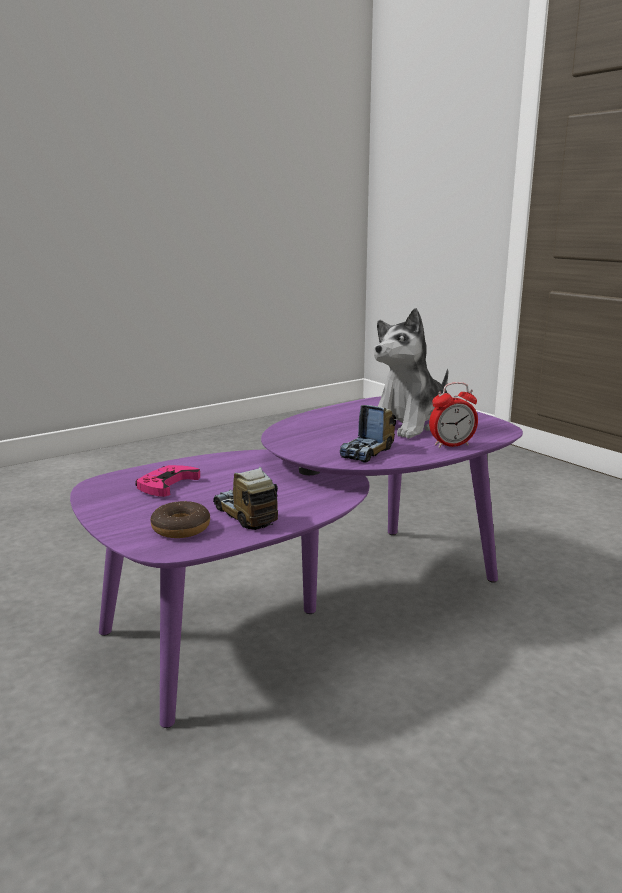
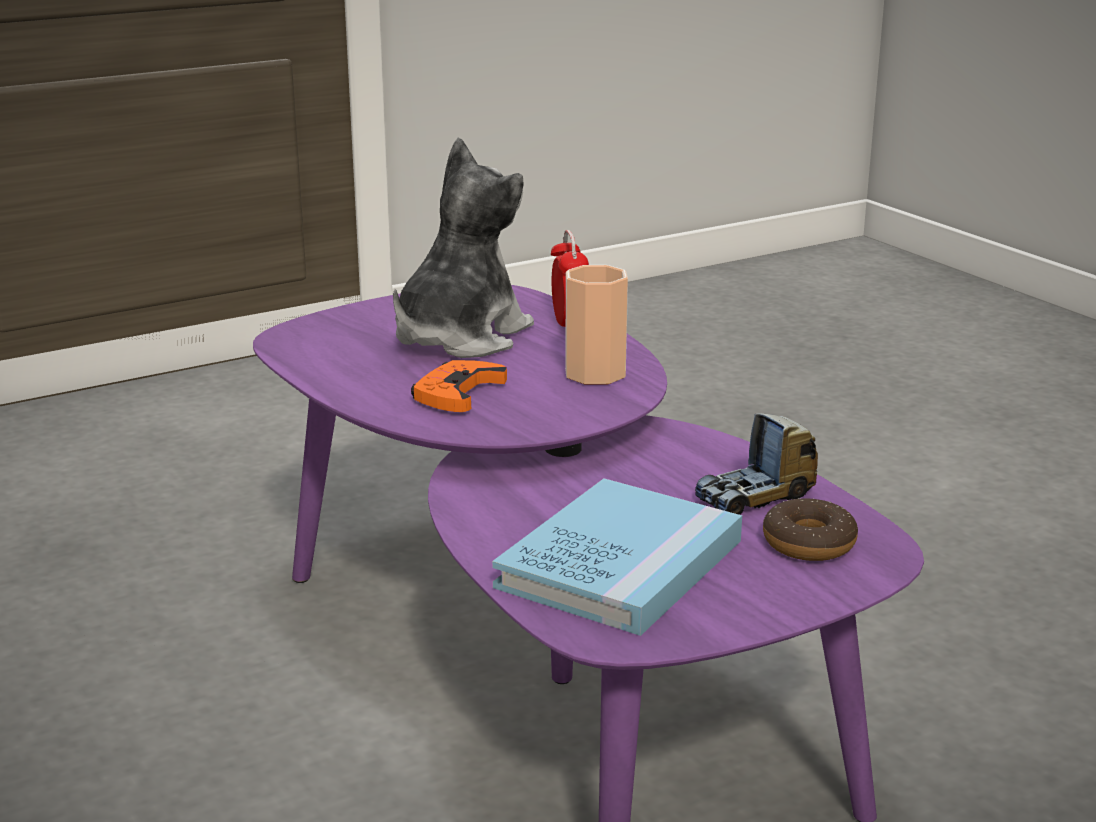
camera: 85 degrees left, 5 degrees up
(167, 485) = (620, 564): pink game controller -> blue book
(326, 428) = (457, 393): none -> orange game controller
(368, 452) = (595, 373): toy truck -> cup
(412, 425) = (459, 338): plush toy -> plush toy turned 105 degrees counterclockwise

